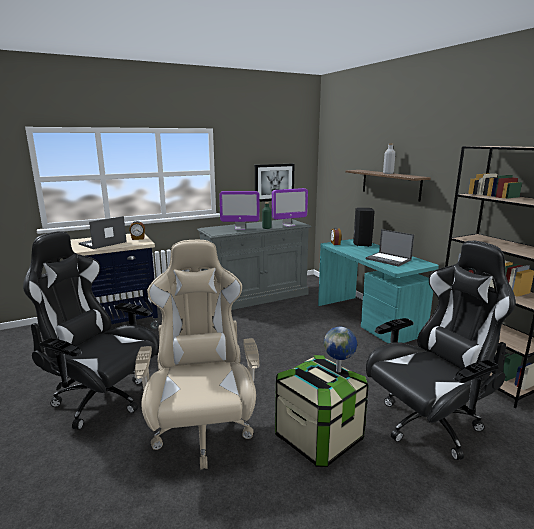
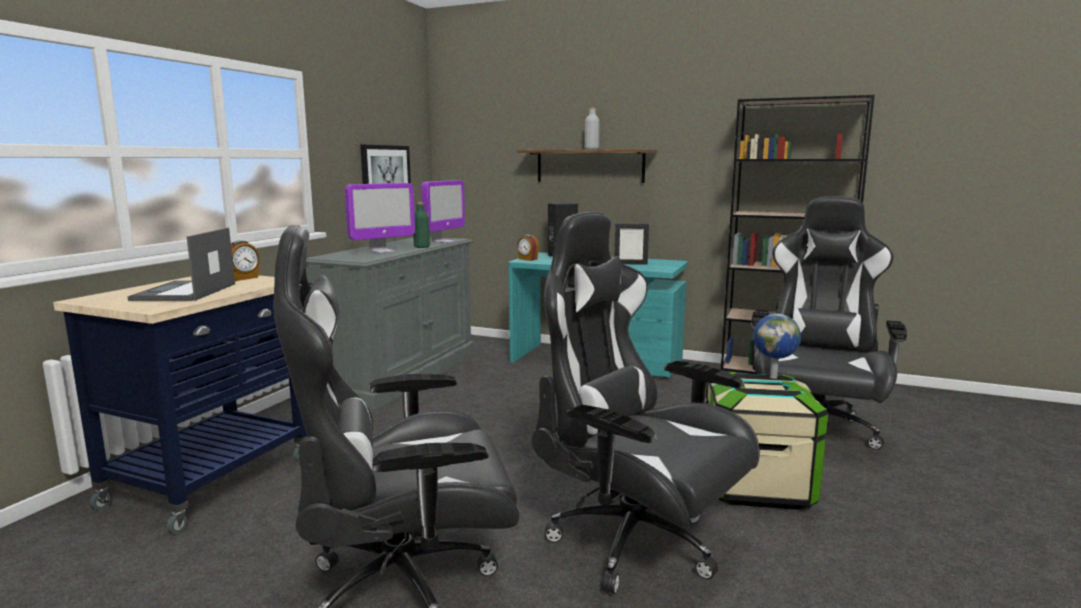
camera: 40 degrees left, 5 degrees down
(203, 436) = (642, 547): beige office chair -> black office chair
(389, 259) = (630, 263): laptop -> picture frame

